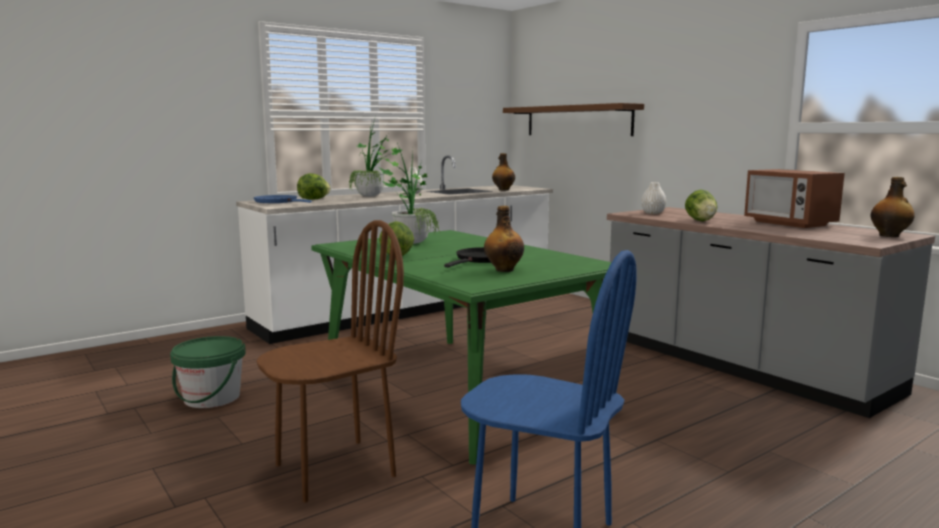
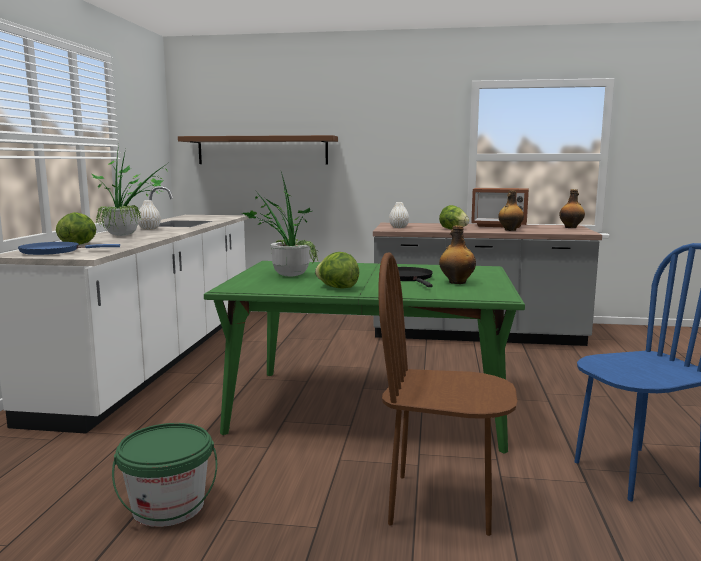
camera: 45 degrees left, 0 degrees up
(334, 469) = (441, 504): brown chair -> brown chair turned 90 degrees counterclockwise
(503, 190) = (214, 219): bottle -> bottle (510, 230)

